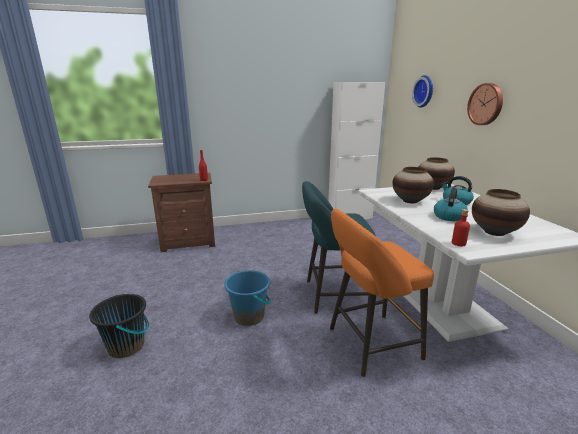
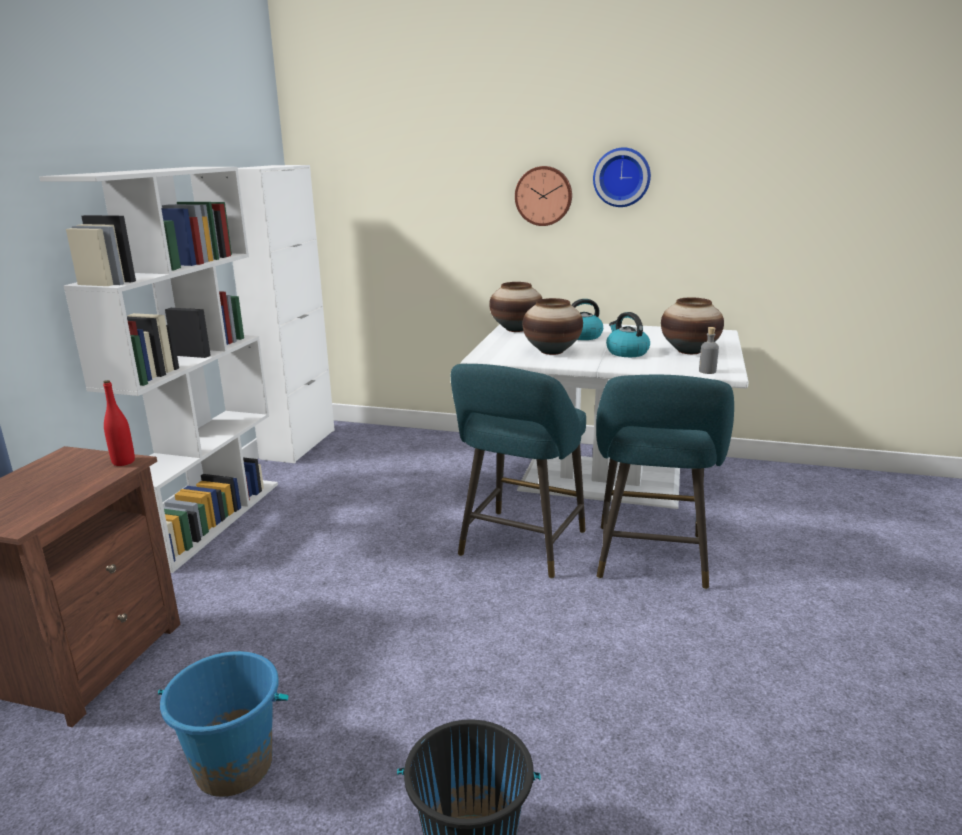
camera: 60 degrees left, 0 degrees up
(249, 316) = (504, 647): blue bucket -> blue bucket (234, 766)
(276, 226) = (209, 520): none -> white bookcase
(369, 344) = (651, 561): orange stool -> turquoise stool
(425, 91) = (404, 180): wall clock -> wall clock (622, 177)
(458, 243) = (707, 371): red bottle -> grey bottle

